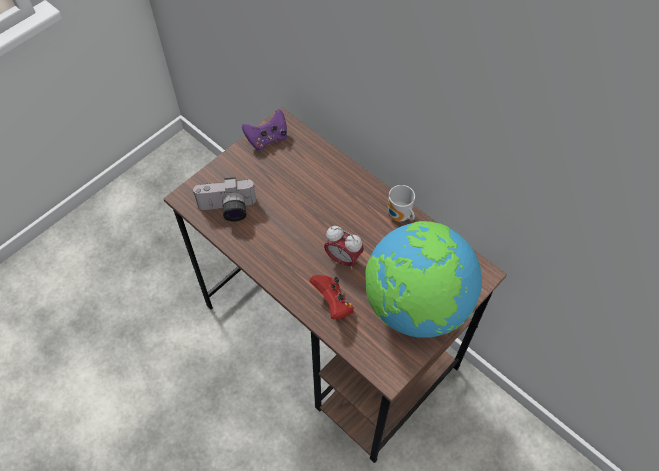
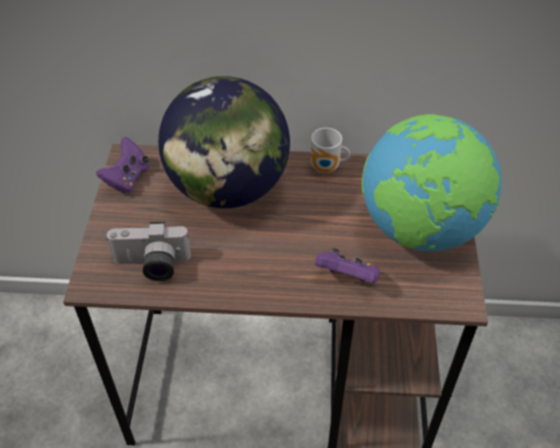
camera: 40 degrees left, 10 degrees down
(227, 210) = (151, 266): camera -> camera turned 45 degrees clockwise
(321, 187) = (228, 188): none -> globe
(333, 303) = (347, 278): red game controller -> purple game controller
(343, 259) = (315, 234): alarm clock -> none

